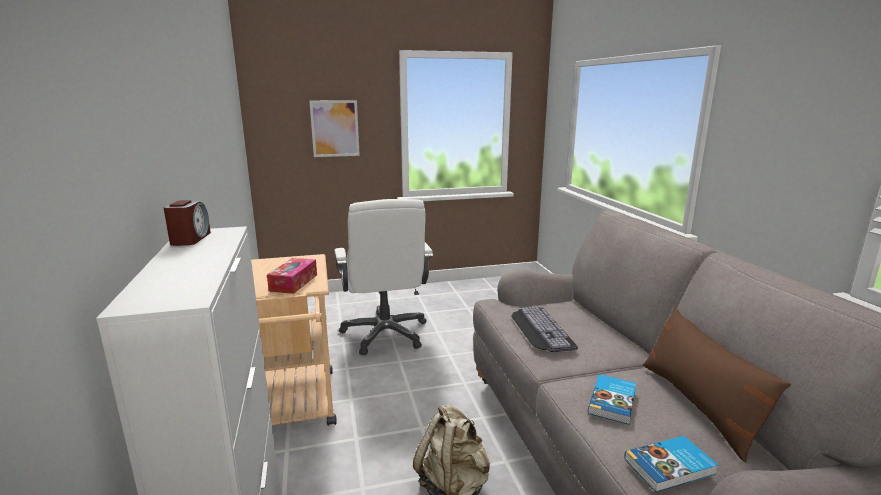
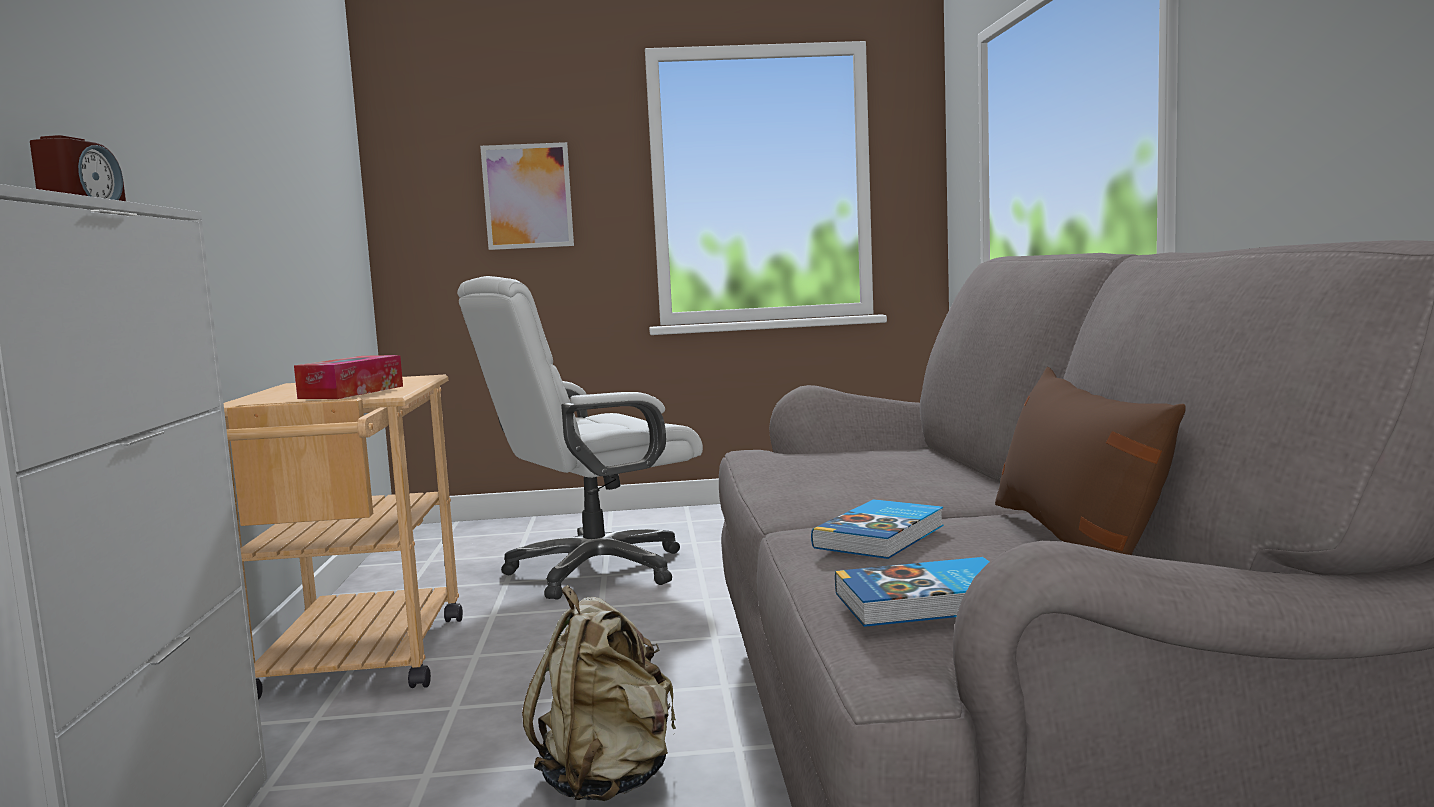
camera: 10 degrees right, 10 degrees down
(385, 334) = (595, 570): white office chair -> white office chair turned 60 degrees clockwise
(539, 329) = (813, 469): keyboard -> none

